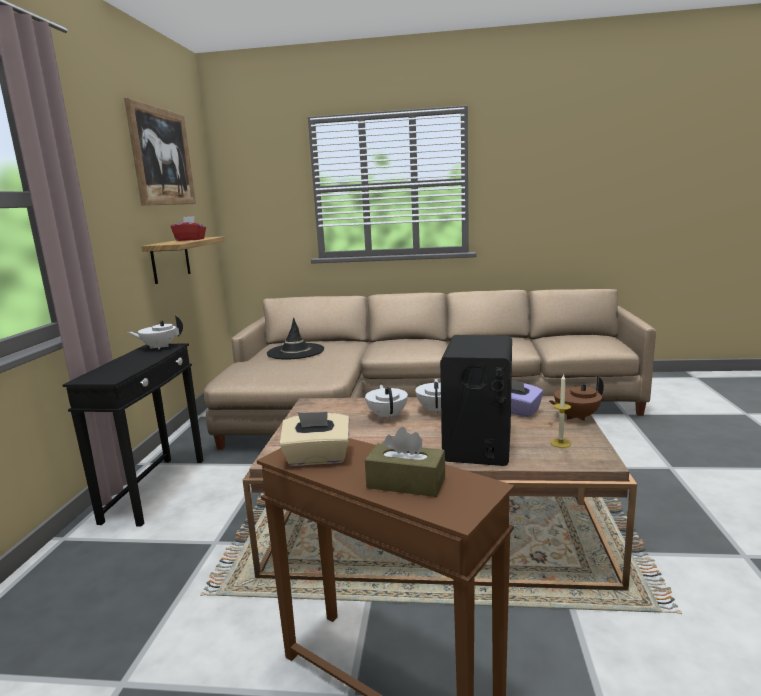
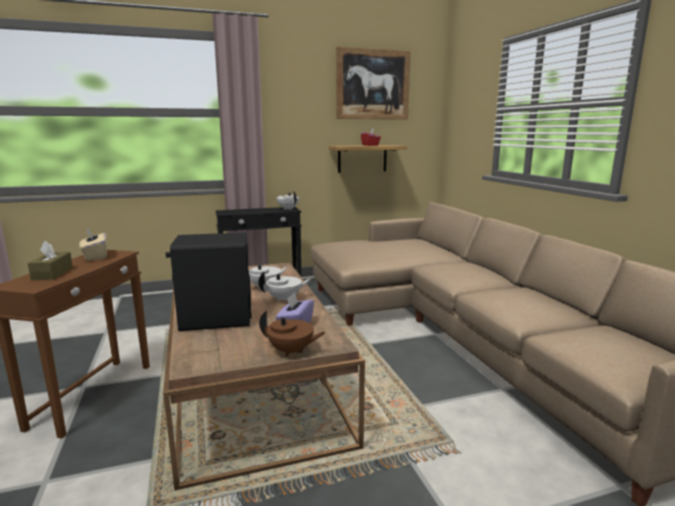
camera: 65 degrees right, 0 degrees up
(295, 352) = (394, 245): black hat -> none
(560, 443) = (225, 348): candle -> none
(575, 417) = (291, 351): brown teapot -> brown teapot turned 150 degrees clockwise

